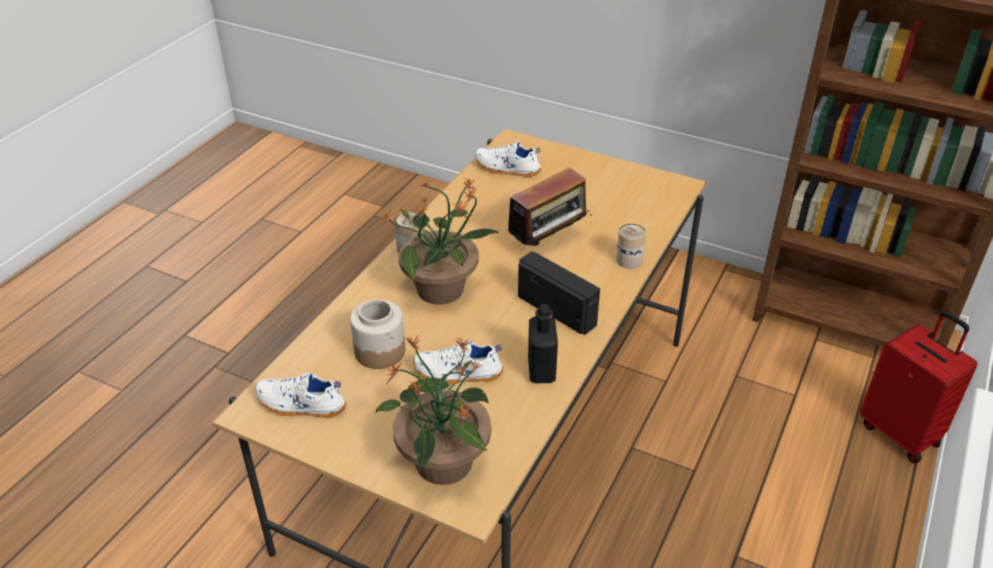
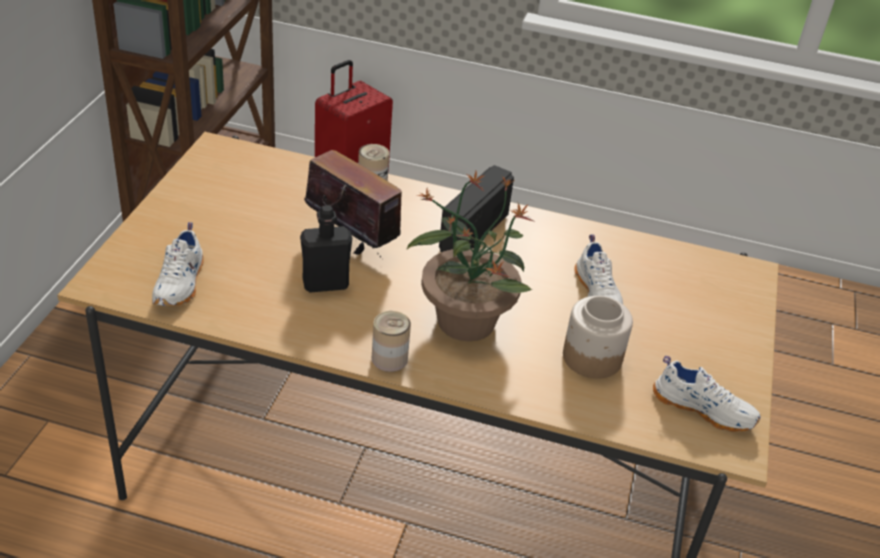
camera: 105 degrees left, 0 degrees up
(301, 406) = (703, 408): white shoe -> white shoe turned 60 degrees counterclockwise
(443, 464) = (717, 293): potted plant -> none
(541, 371) = (568, 239): black bottle -> black bottle (325, 284)

